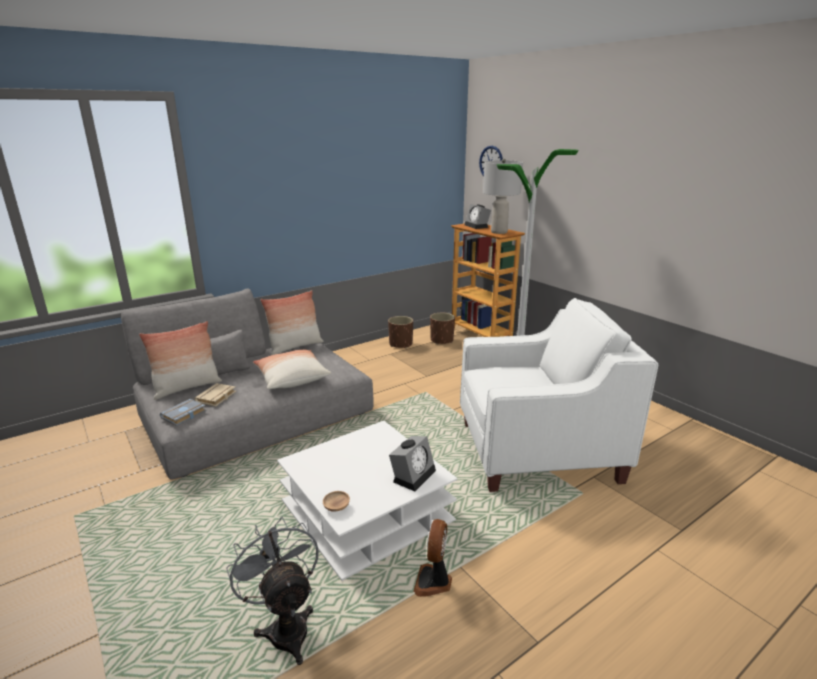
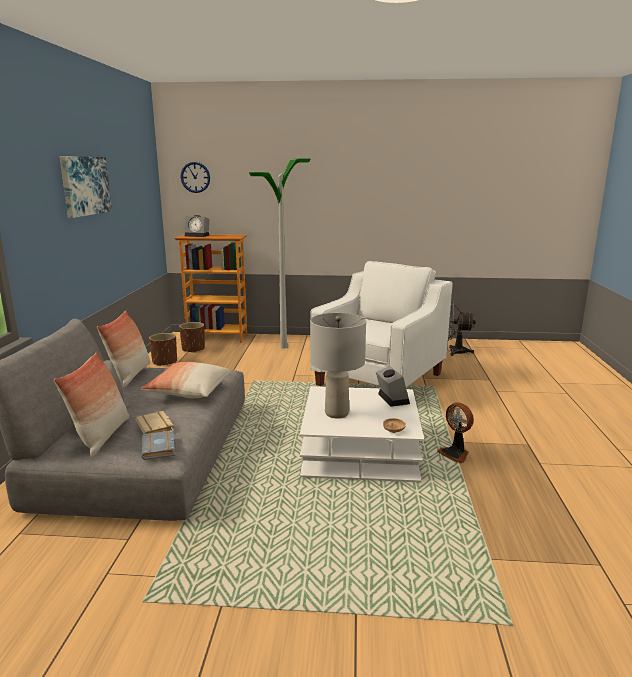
camera: 50 degrees left, 5 degrees down
(285, 626) = (440, 518): grey fan -> grey fan (453, 351)
(320, 173) = (84, 185): none -> picture
(498, 232) = (228, 236): grey table lamp -> grey table lamp (336, 413)

